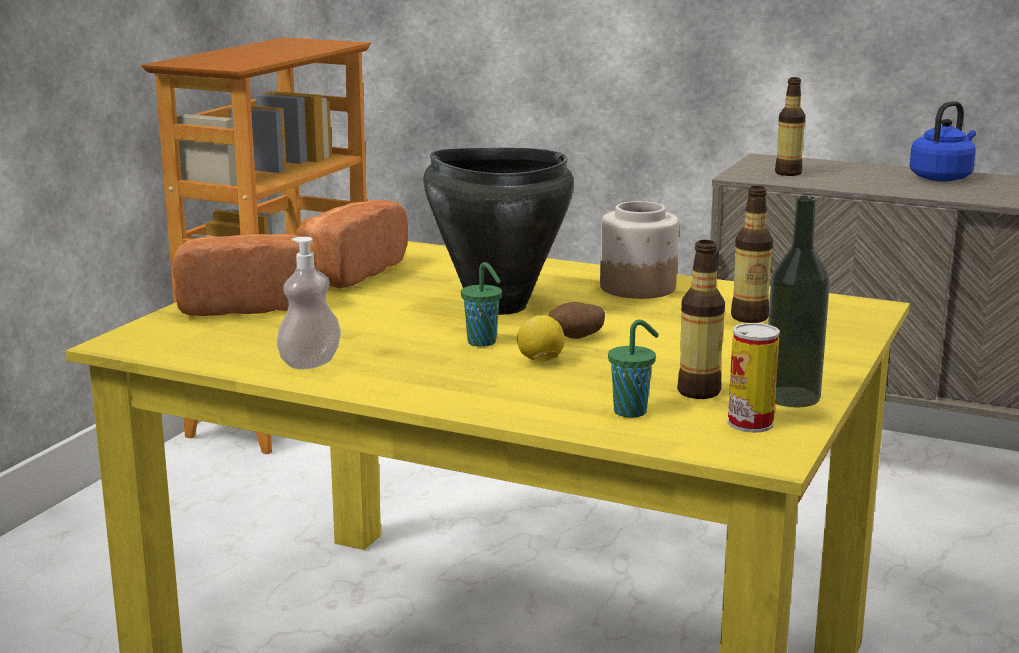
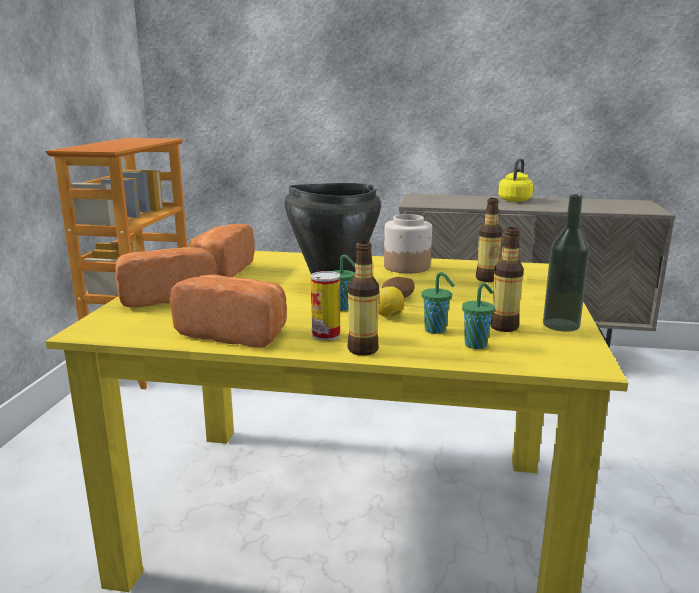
camera: 15 degrees left, 0 degrees up
(310, 363) = (236, 333): soap dispenser -> bread
(592, 386) = (436, 330): none -> green cup
(750, 423) = (555, 344): can -> can (326, 335)
(788, 173) = (436, 202): bottle -> bottle (362, 350)
(942, 177) = (515, 200): blue kettle -> yellow kettle

